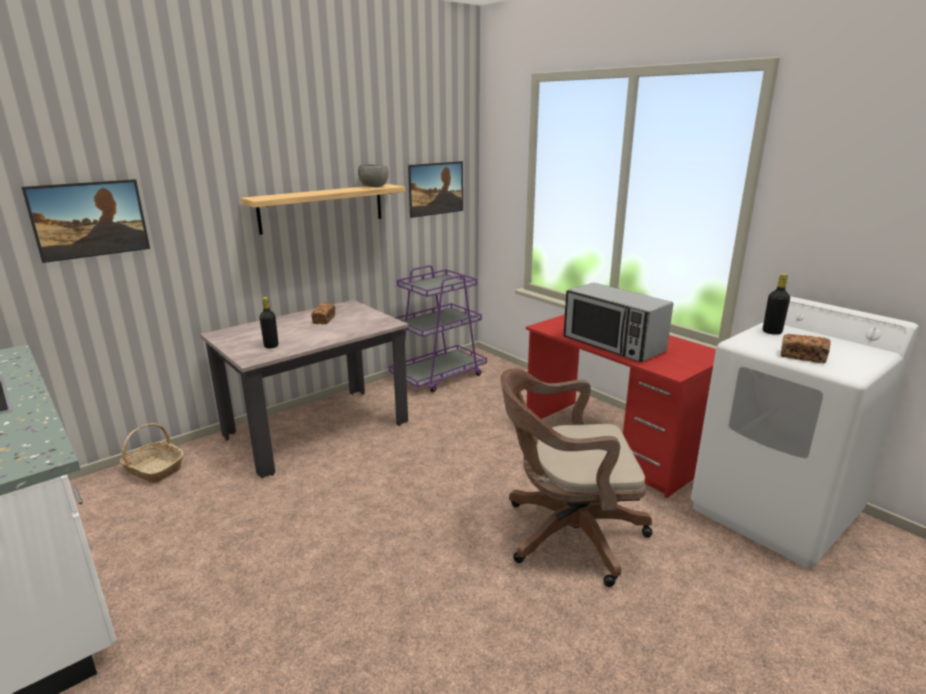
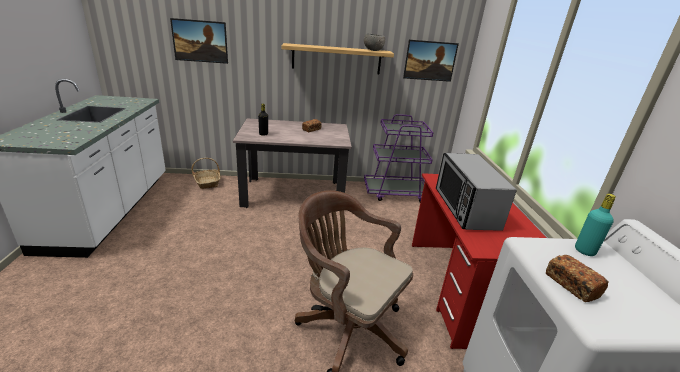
camera: 35 degrees right, 5 degrees up
(772, 332) = (584, 251): black bottle -> turquoise bottle

